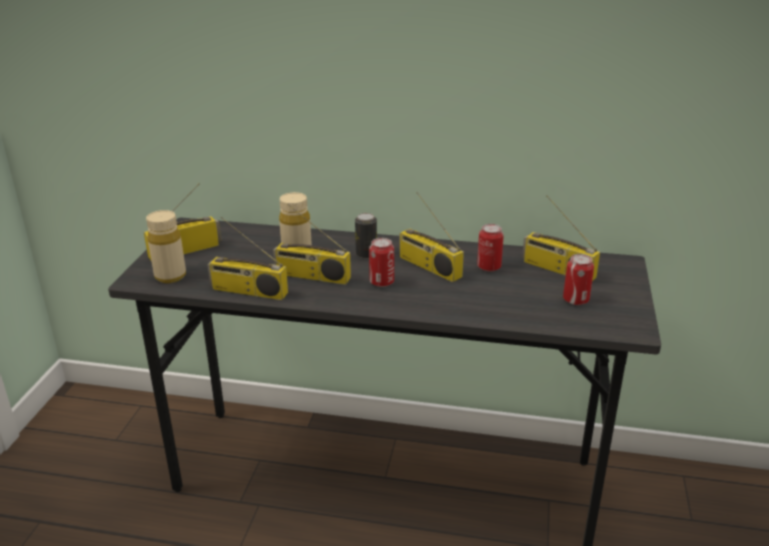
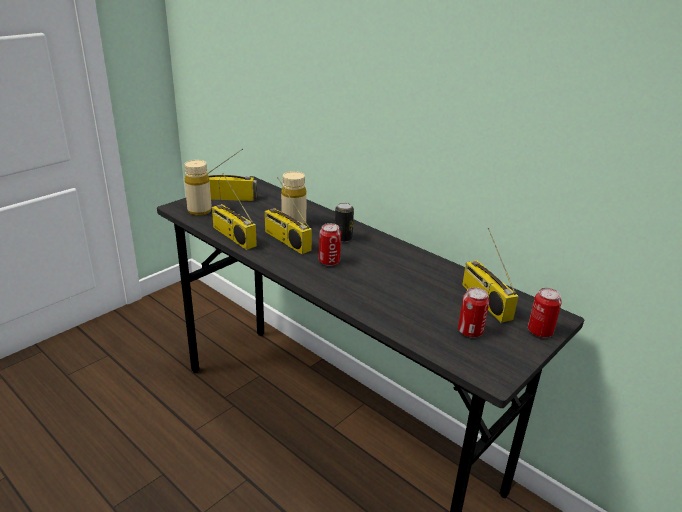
camera: 30 degrees right, 0 degrees up
(428, 267) = (378, 262): radio -> none
(489, 267) = (427, 279): can -> can (540, 331)

